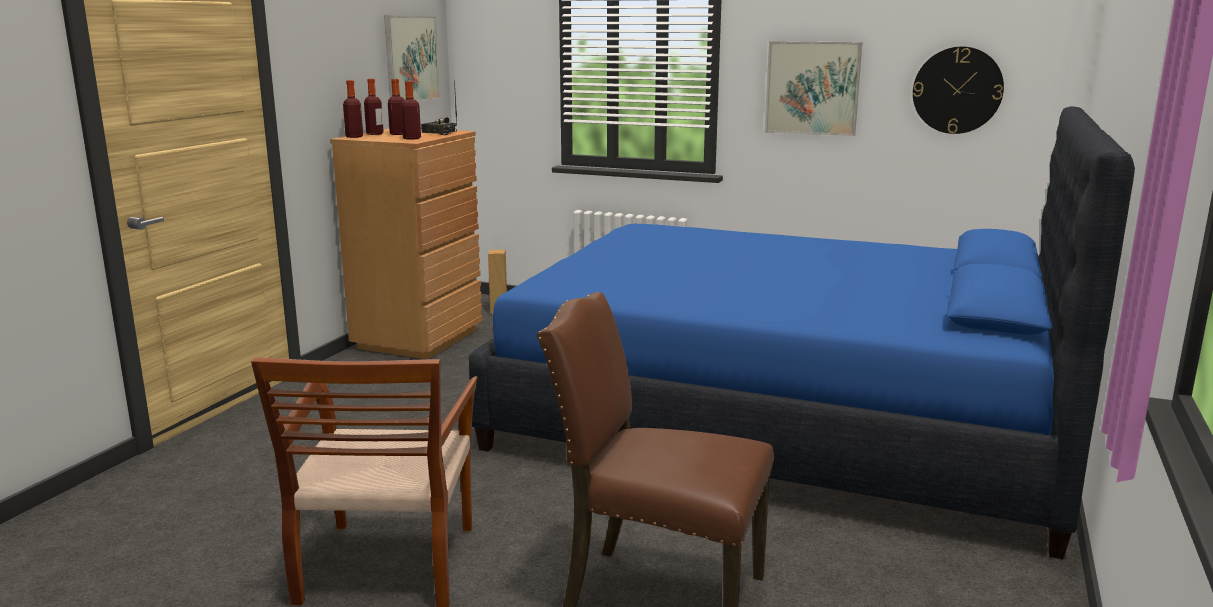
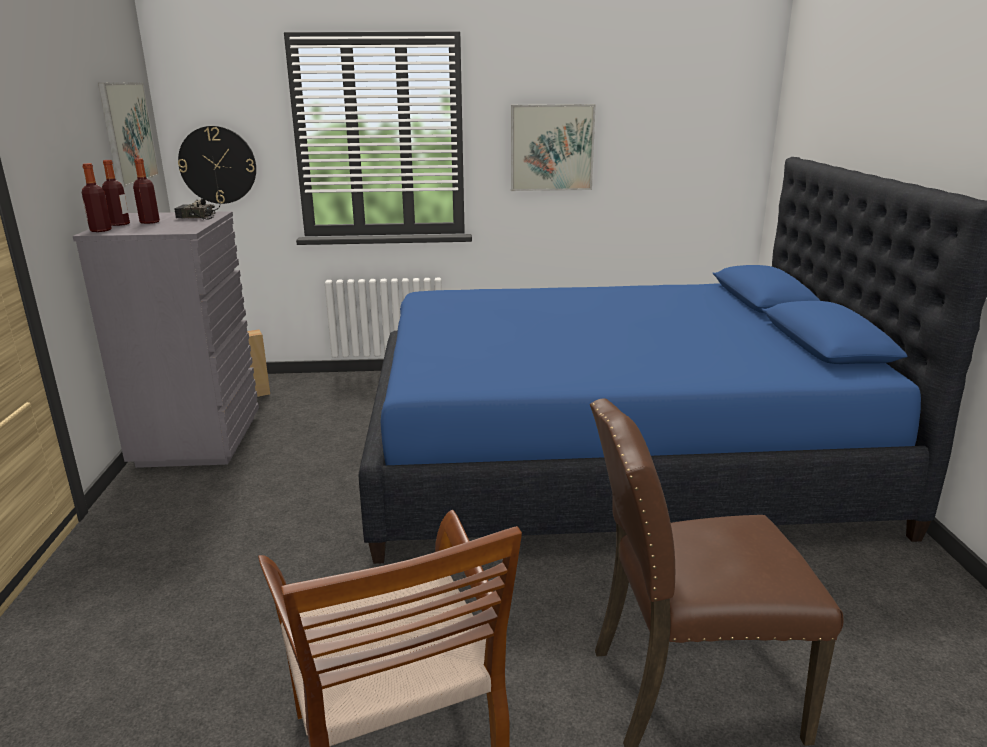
camera: 25 degrees left, 5 degrees up
(412, 138) = (178, 227): bottle -> none
(417, 338) = (196, 441): brown dresser -> grey dresser
(957, 90) = (674, 145): wall clock -> wall clock (218, 165)

